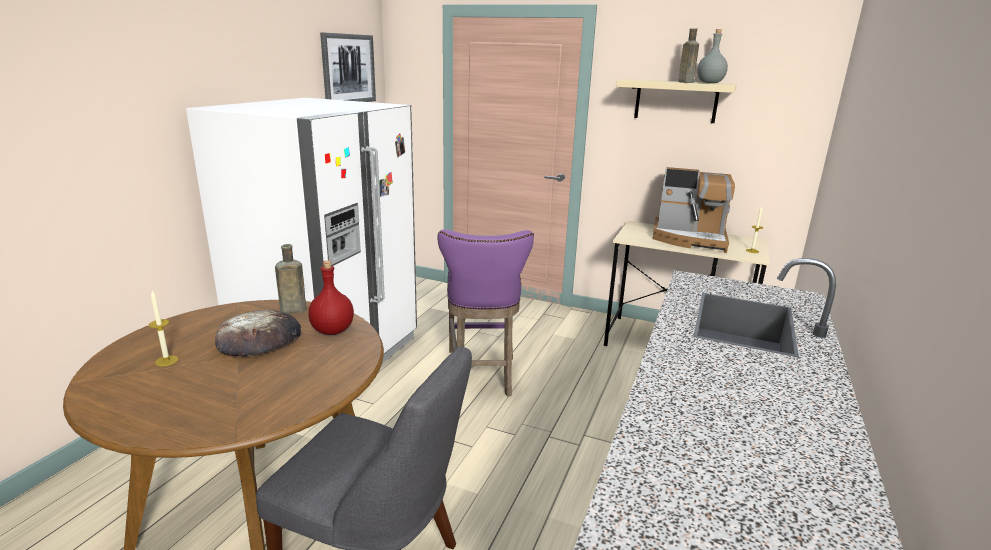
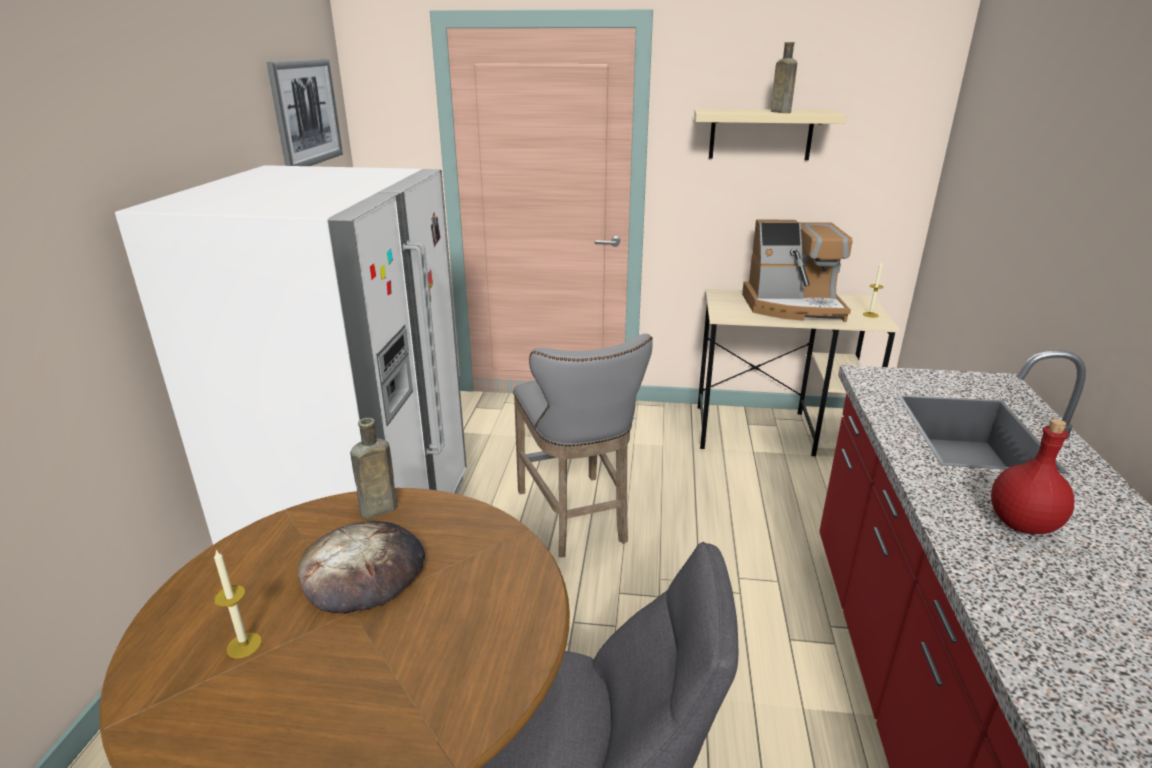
camera: 15 degrees left, 5 degrees up
(333, 330) = (461, 533): red bottle -> red bottle (1022, 523)
(481, 375) = (575, 519): purple stool -> grey stool
(710, 83) = (807, 111): grey bottle -> none

